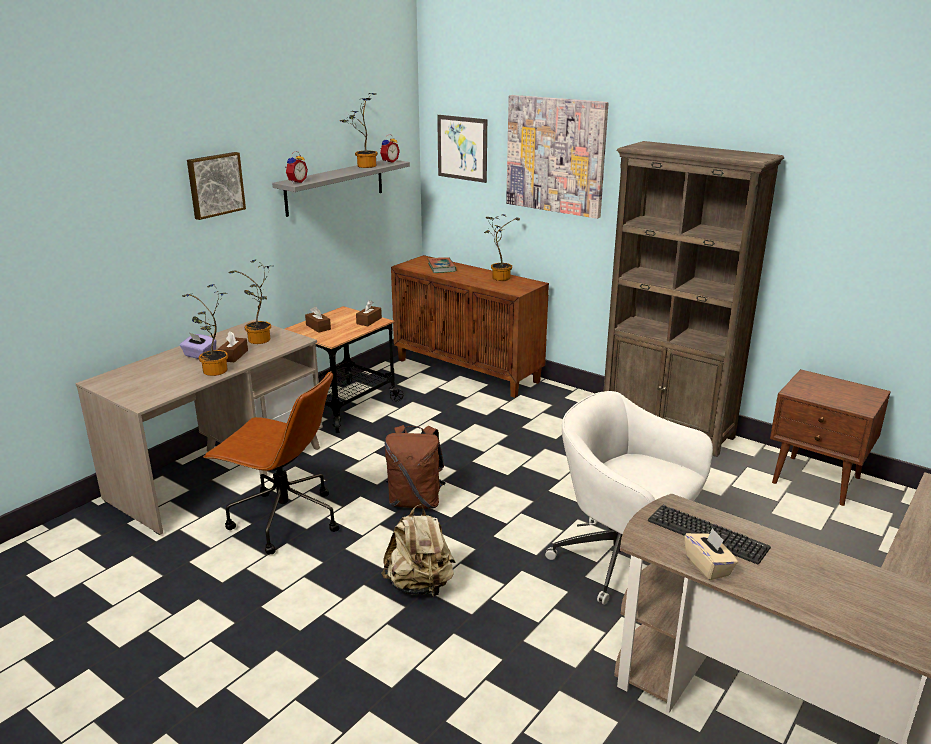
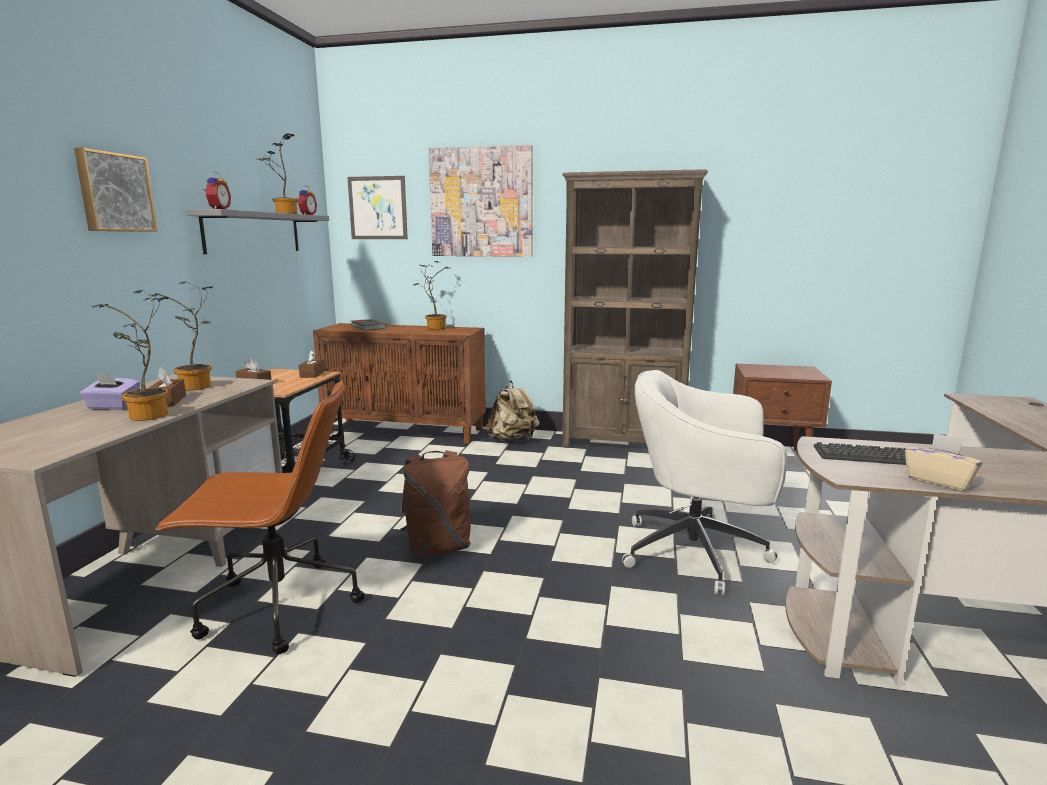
camera: 25 degrees left, 10 degrees down
(420, 585) = (513, 634): beige backpack -> beige backpack (513, 440)

